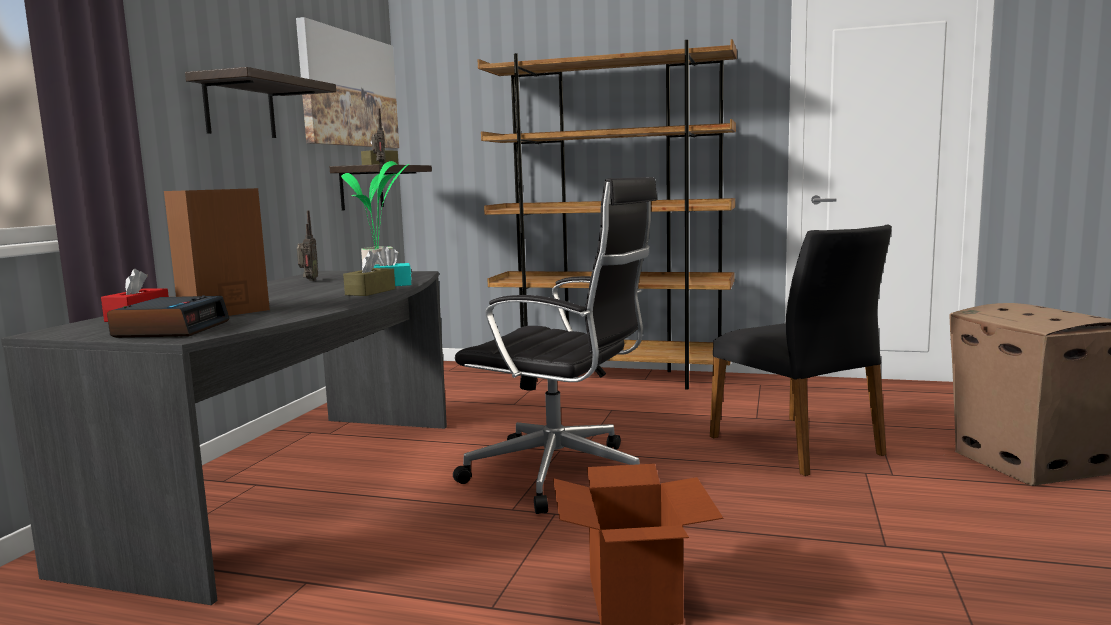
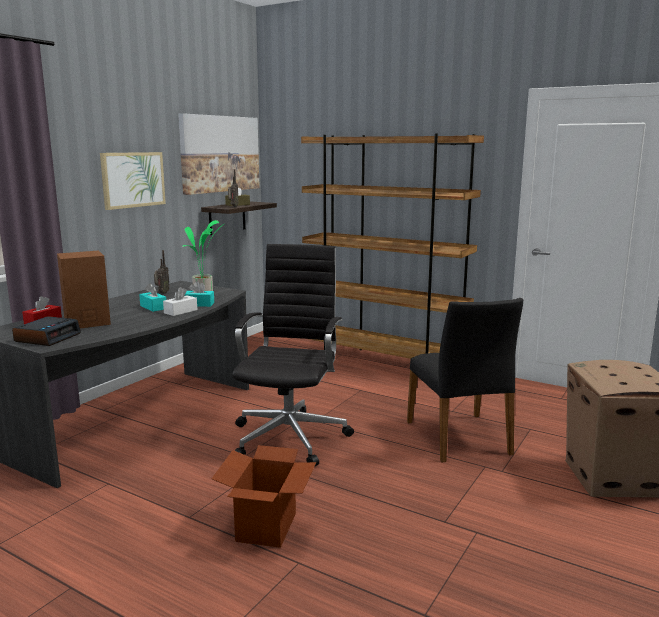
camera: 15 degrees right, 5 degrees up
(240, 108) = (133, 179): shelf -> picture
(317, 292) = (153, 307): none -> turquoise tissue box
(370, 292) = (180, 311): brown tissue box -> white tissue box
(562, 475) = (291, 436): black office chair -> black office chair turned 120 degrees counterclockwise

